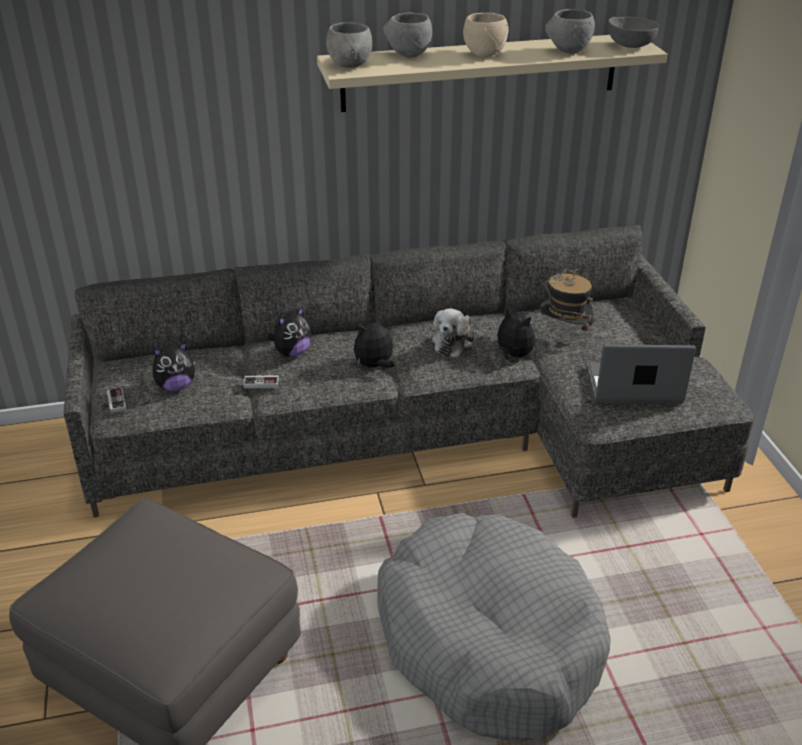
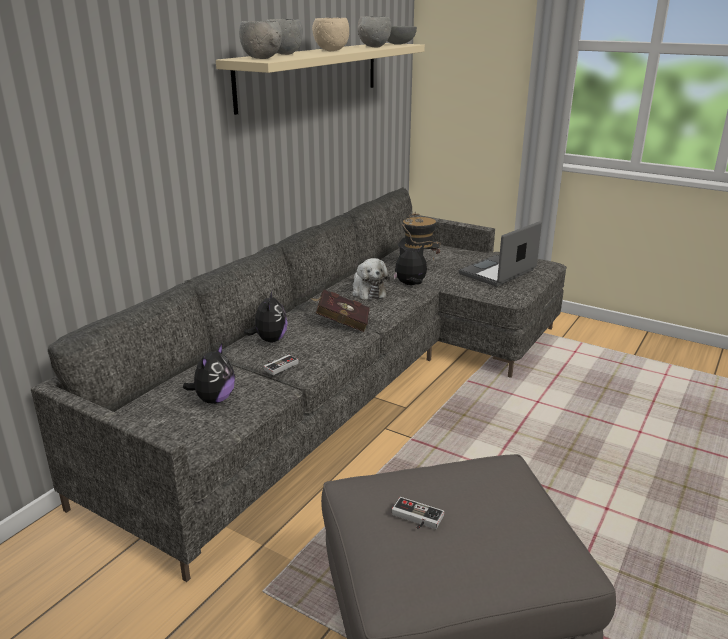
camera: 45 degrees left, 10 degrees down
(113, 403) = (174, 438): game controller -> game controller (415, 518)
(374, 366) = (340, 323): plush toy -> red book
(488, 641) = (580, 462): grey dog bed -> none

